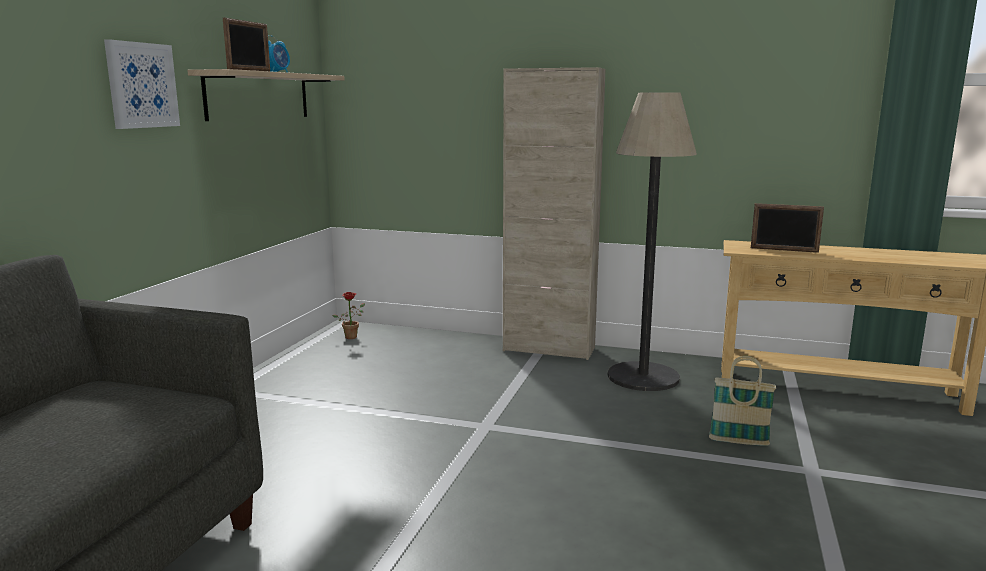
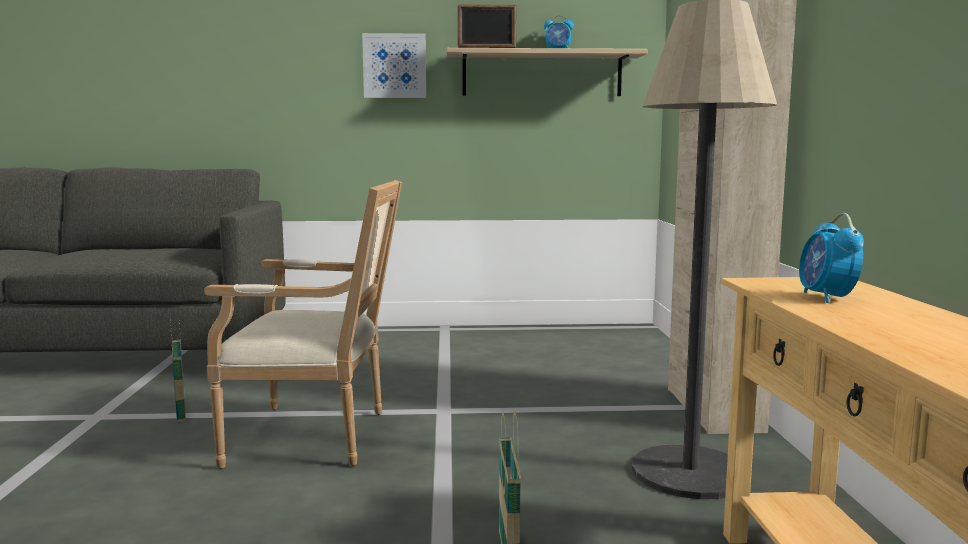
camera: 70 degrees right, 5 degrees down
(352, 336) = (614, 335): potted plant -> none
(382, 563) = (181, 414): none -> basket
(512, 485) = (318, 437): none -> armchair
(784, 250) = (826, 298): picture frame -> alarm clock

